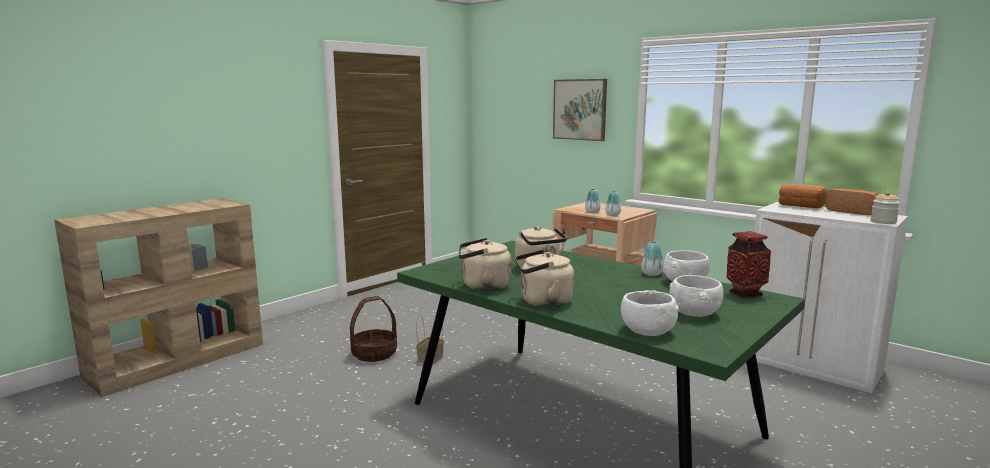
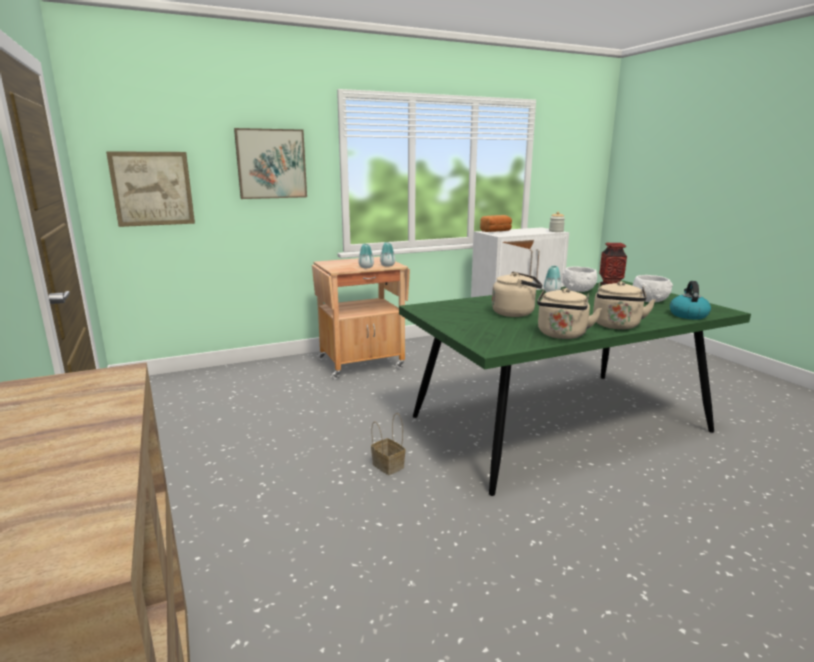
camera: 65 degrees left, 5 degrees up
(374, 354) = (338, 501): basket -> none
(503, 126) = (152, 189): none -> picture
(647, 331) = (688, 315): white bowl -> kettle
(852, 211) = (522, 229): bread -> none

